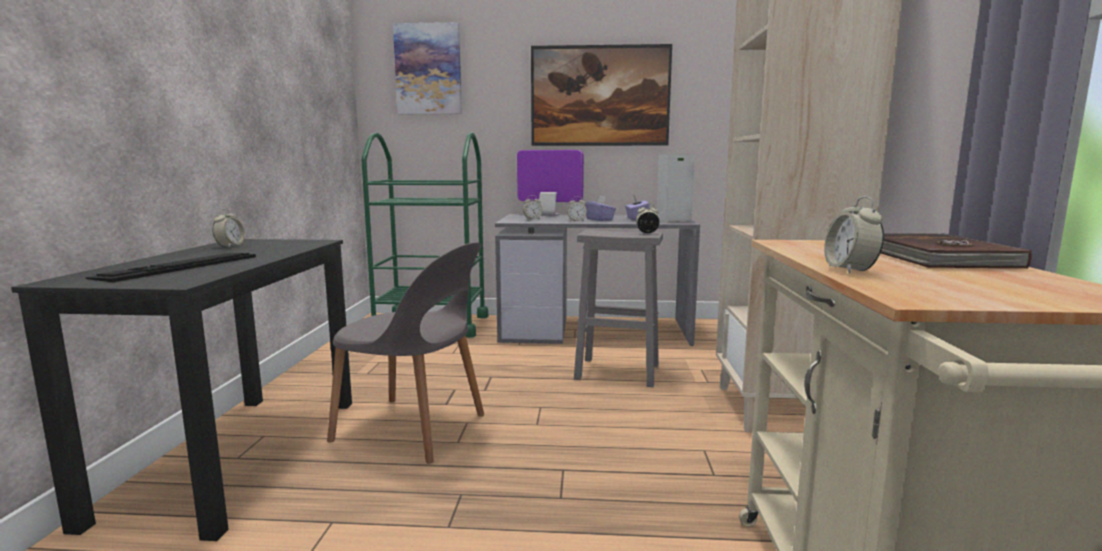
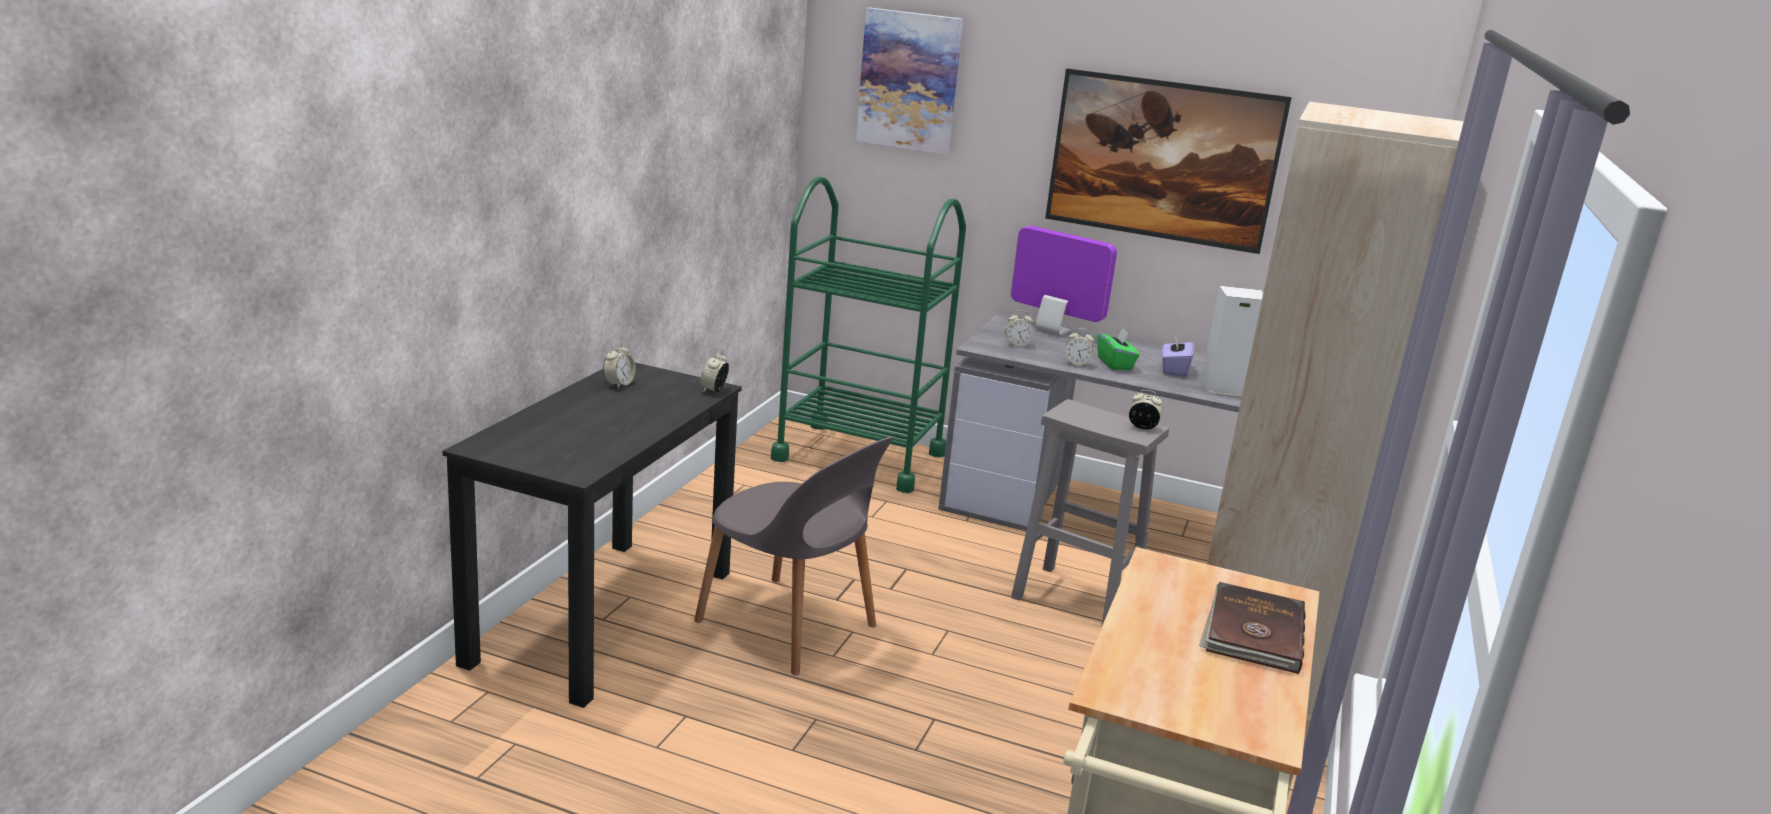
camera: 15 degrees right, 10 degrees up
(179, 266) = (573, 434): keyboard -> none
(599, 219) = (1115, 364): purple tissue box -> green tissue box
(849, 270) = (1126, 639): alarm clock -> alarm clock (713, 390)

